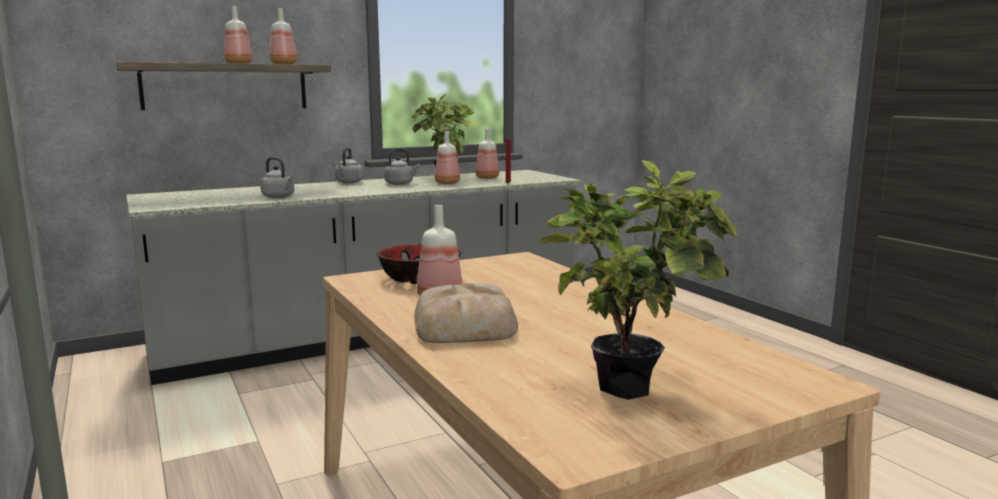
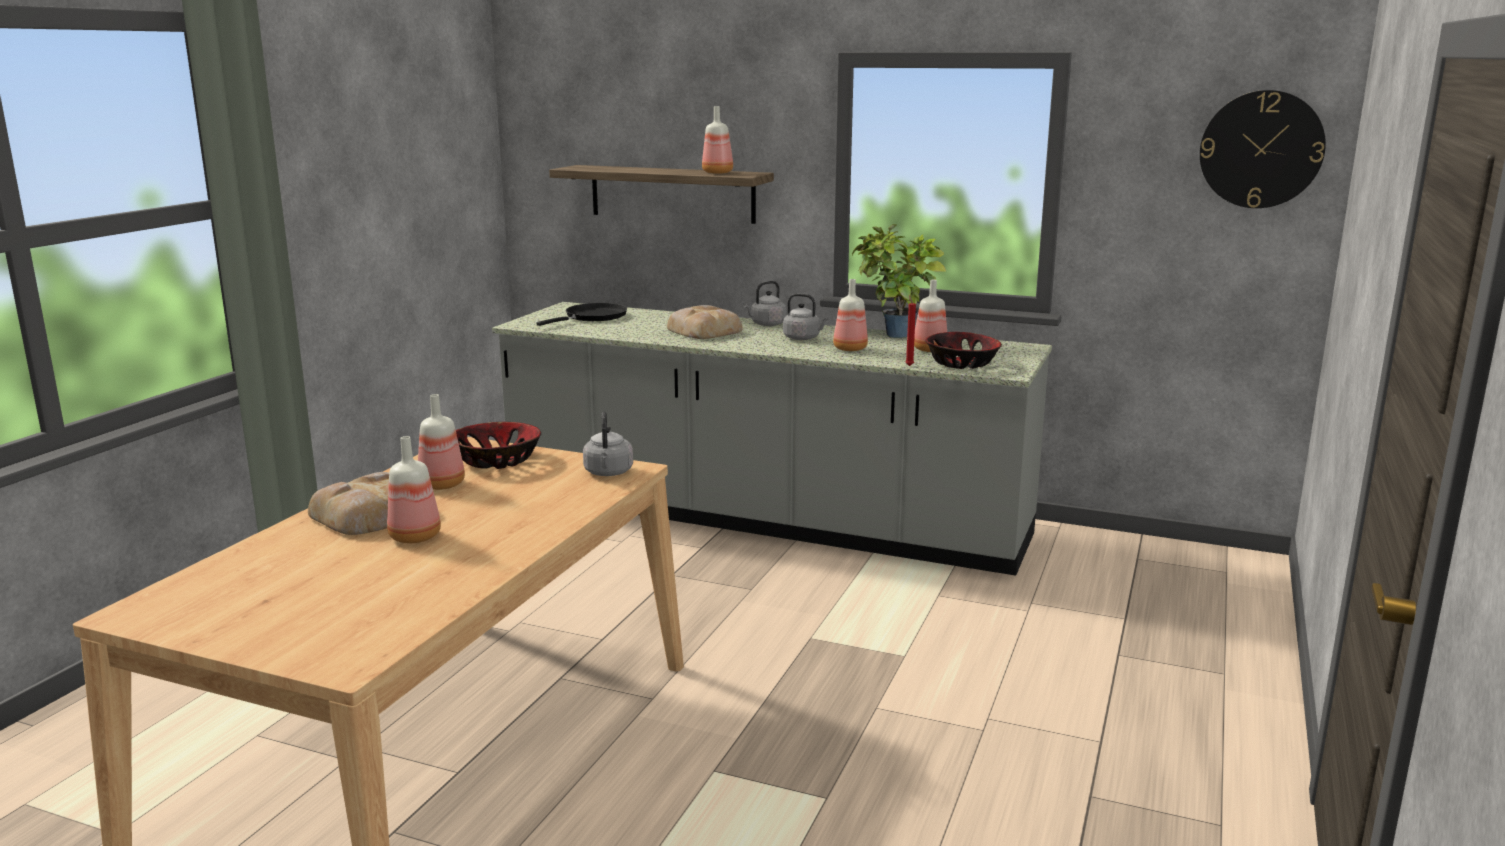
camera: 50 degrees right, 5 degrees up
(200, 196) = (592, 317): none -> black frying pan
(239, 64) = (675, 170): bottle -> bottle (417, 537)
(279, 197) = (638, 333): grey kettle -> grey kettle (608, 473)
(321, 189) = (704, 330): none -> bread
(527, 179) = (962, 364): none -> bowl
(606, 46) = (1261, 149): none -> wall clock
(633, 385) = (276, 601): potted plant -> none

